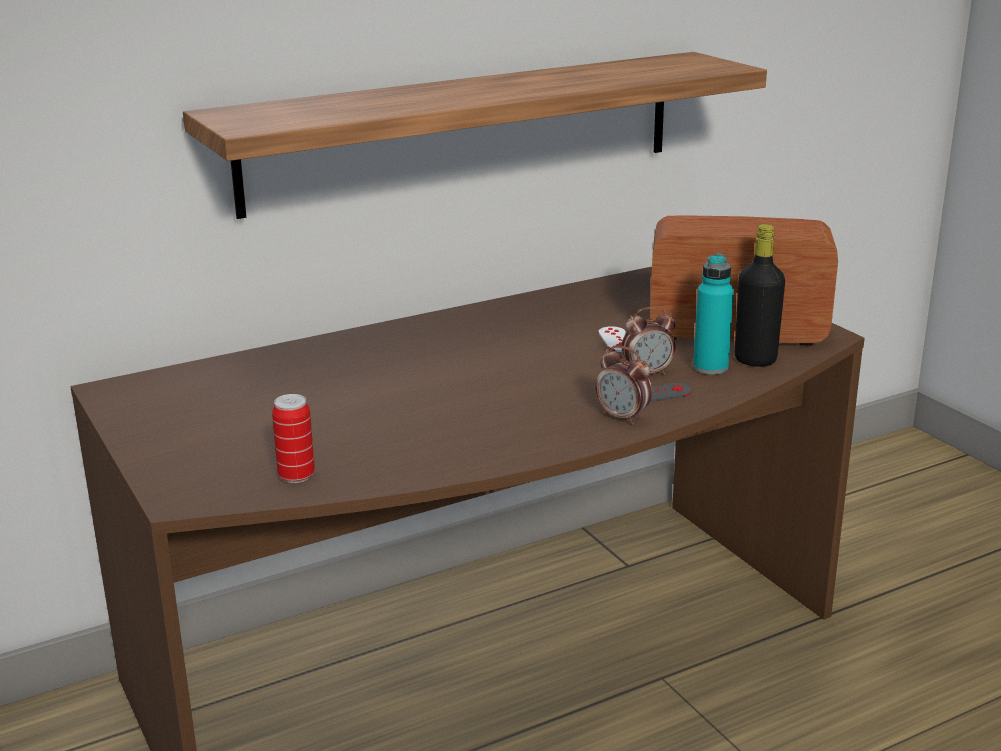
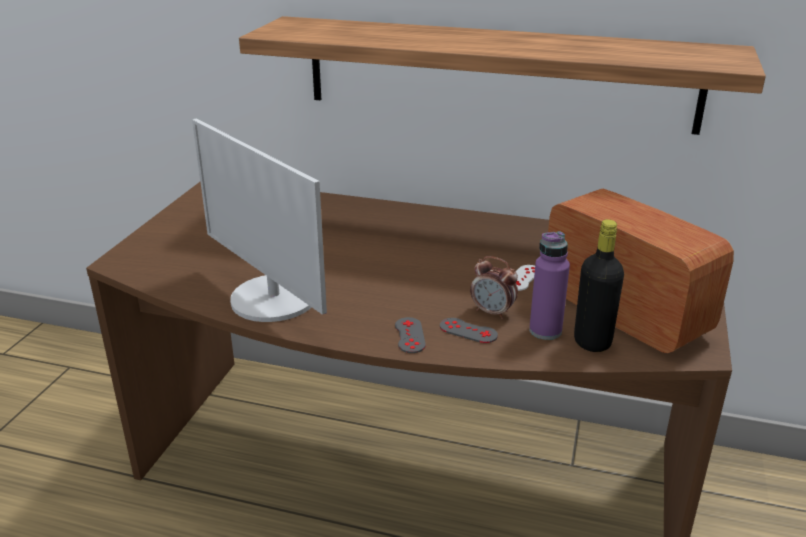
camera: 45 degrees right, 5 degrees up
(296, 476) = (181, 276): can -> none
(443, 449) = (273, 299): none -> monitor
(623, 417) = (410, 335): alarm clock -> grey game controller
(710, 367) = (545, 331): turquoise bottle -> purple bottle

